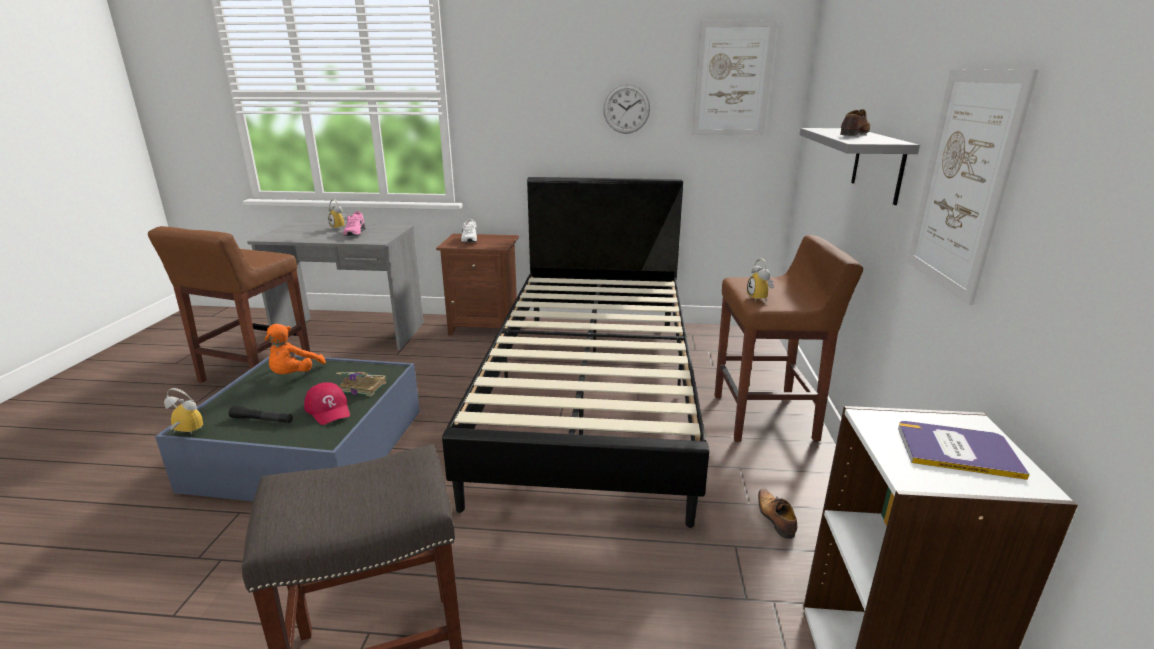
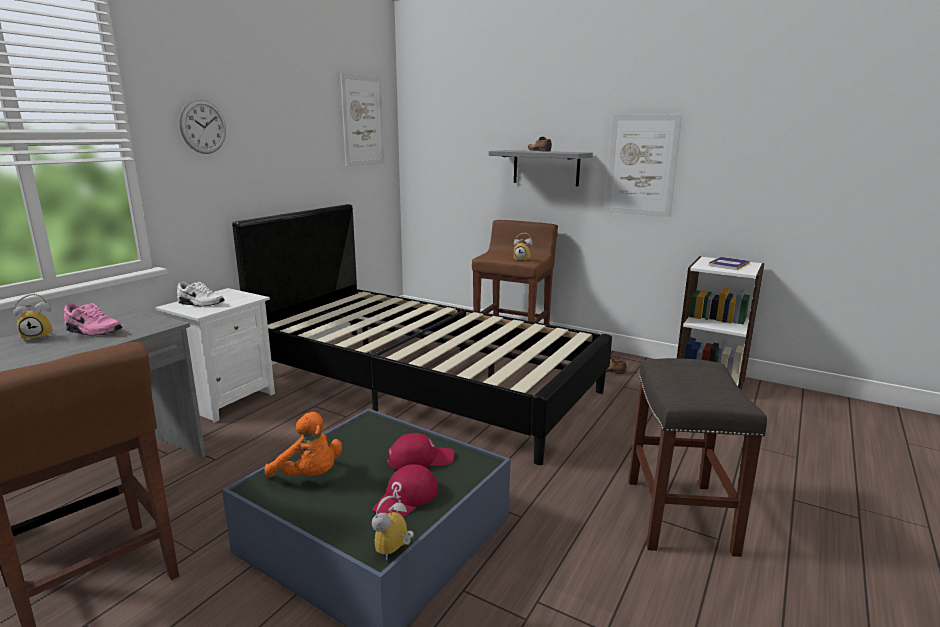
camera: 65 degrees left, 5 degrees down
(262, 420) = (406, 499): black flashlight -> red cap
(361, 387) = (388, 439): book -> none
(485, 326) = (226, 400): brown nightstand -> white nightstand
(626, 109) = (302, 146): wall clock -> wall clock (203, 127)

